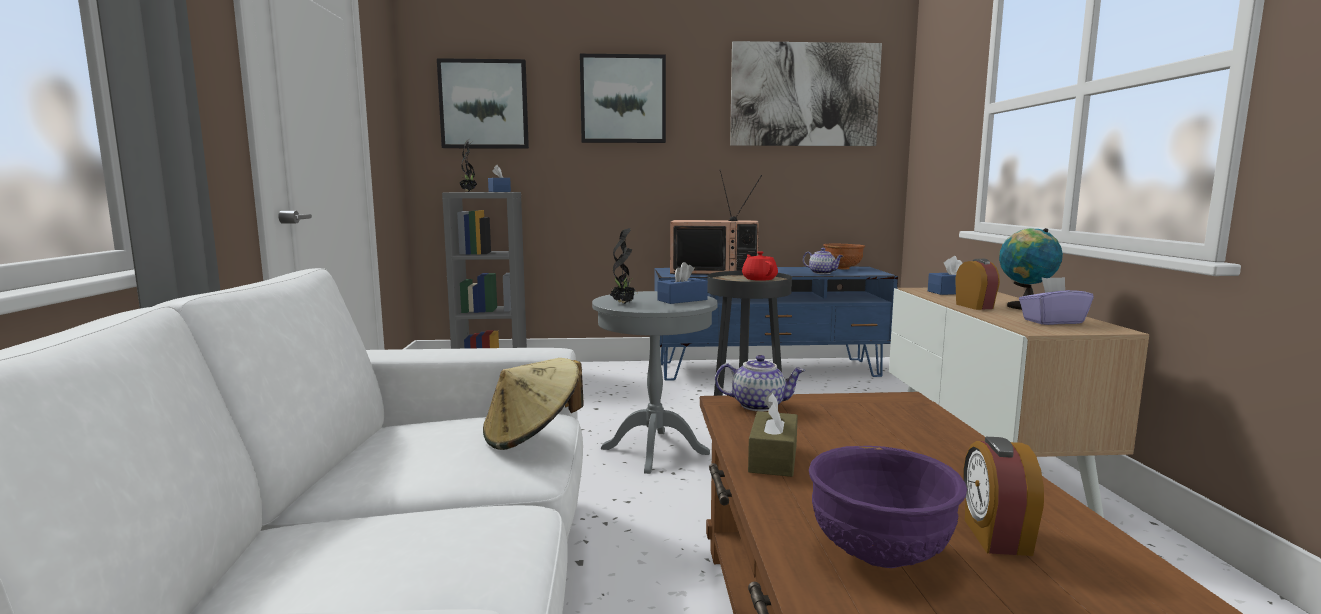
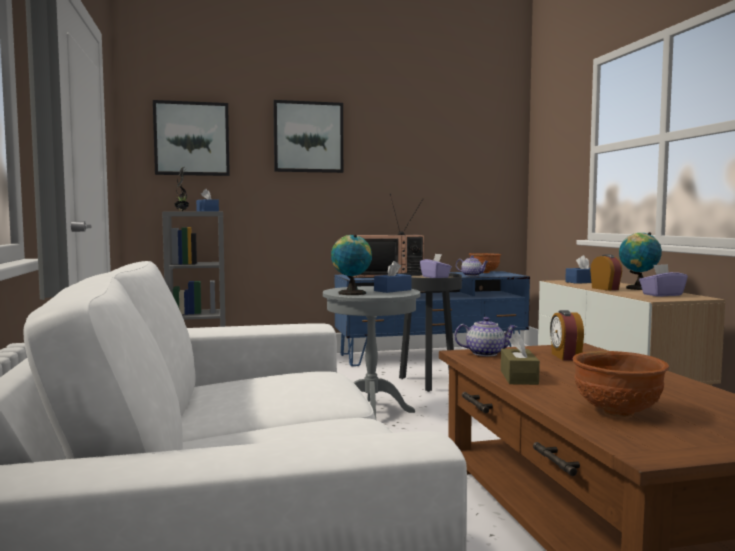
camera: 10 degrees left, 5 degrees down
(533, 435) = (332, 379): beige hat -> none
(624, 303) = (351, 293): potted plant -> globe
(759, 279) = (435, 277): red teapot -> purple tissue box
(804, 95) = (450, 137): picture -> none
(879, 556) = (617, 412): purple bowl -> brown bowl
(995, 537) = (676, 402): alarm clock -> alarm clock (565, 356)

